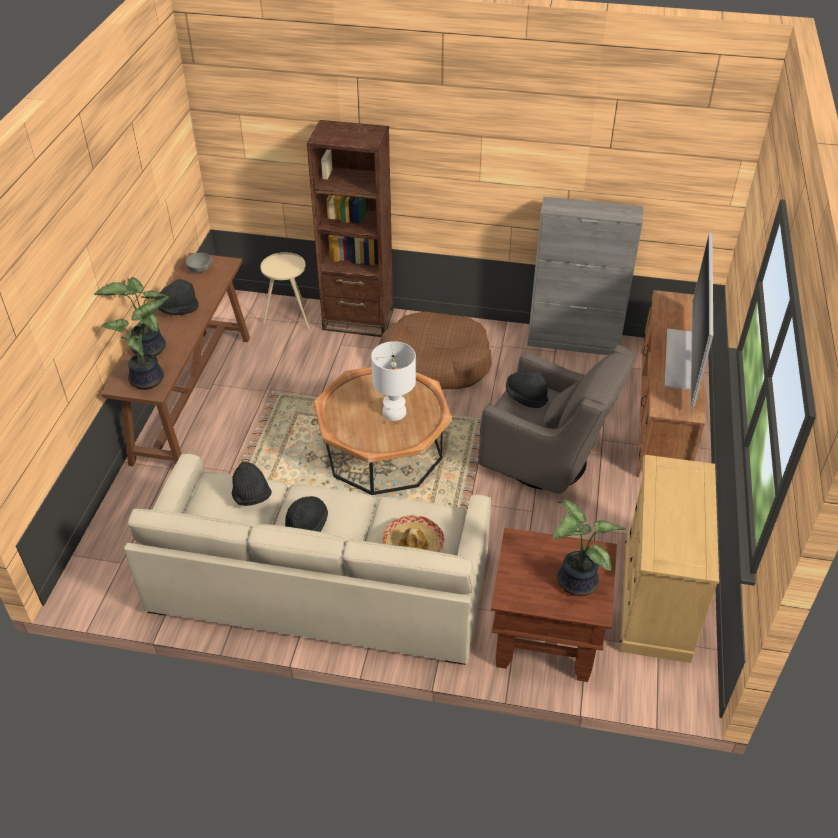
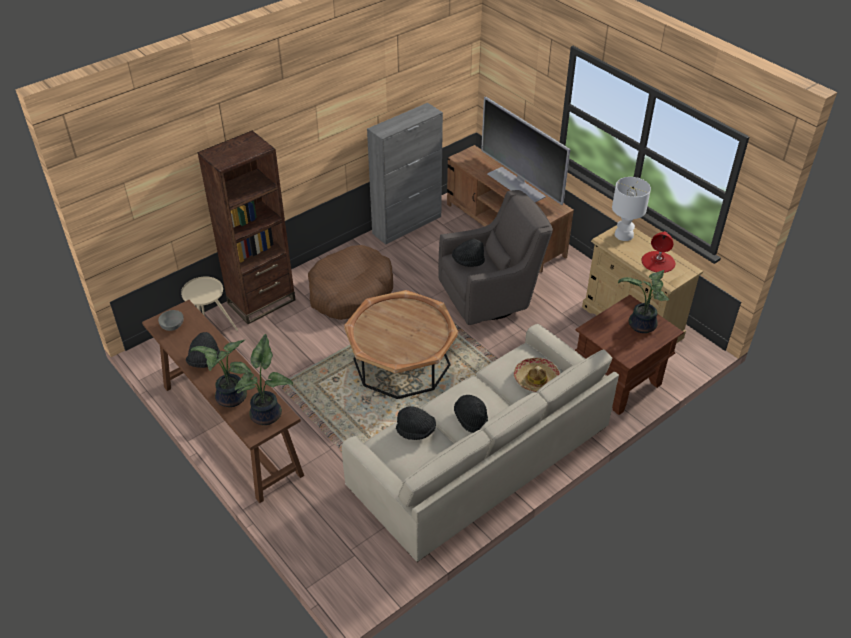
camera: 50 degrees left, 0 degrees up
(395, 412) = (408, 325): white table lamp -> white table lamp (624, 234)
(680, 531) = (658, 262): none -> red table lamp

